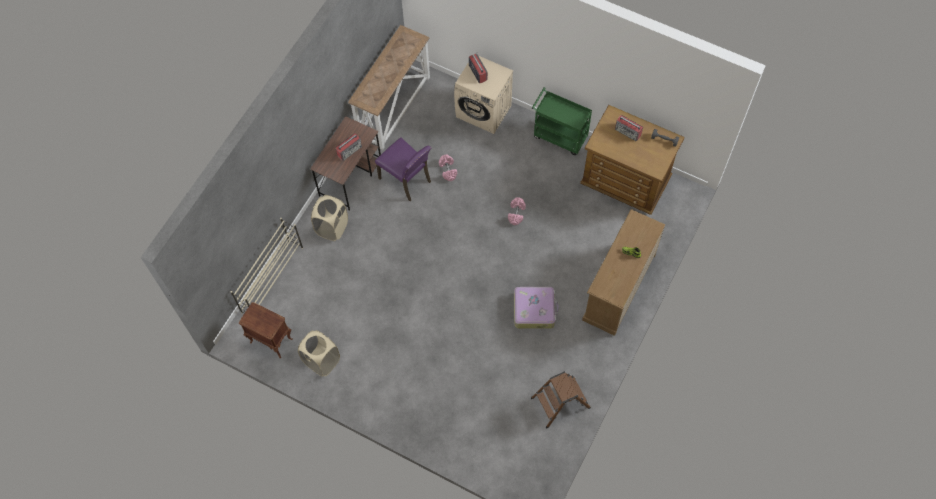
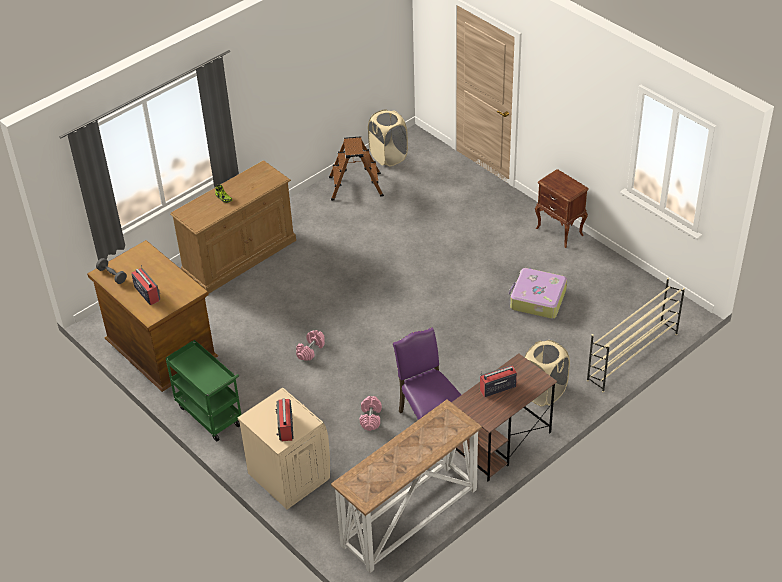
camera: 160 degrees left, 20 degrees down
(271, 341) = (645, 300): brown nightstand -> brown nightstand (559, 232)
(321, 361) = (591, 270): beige laundry basket -> beige laundry basket (388, 156)
(534, 310) = (340, 259): suitcase -> suitcase (537, 299)

